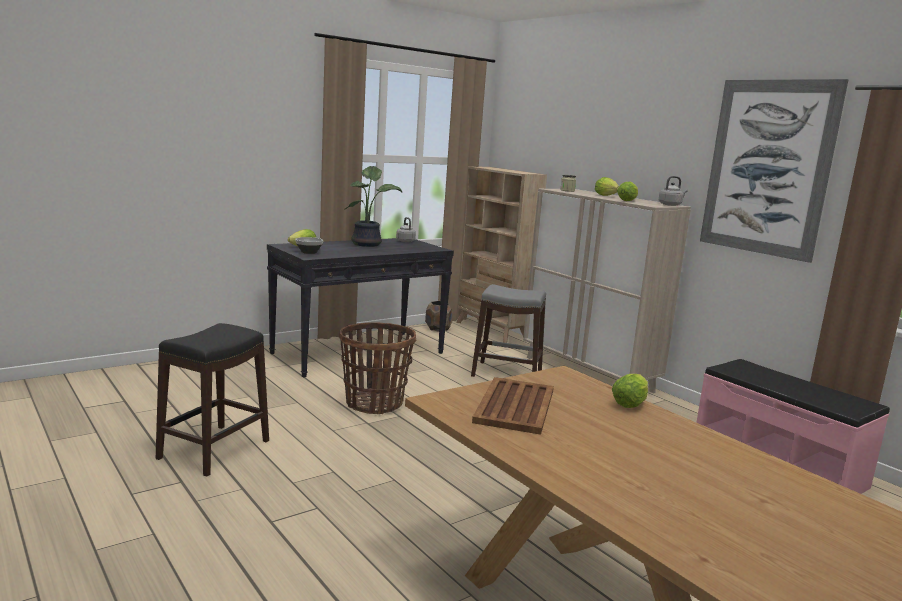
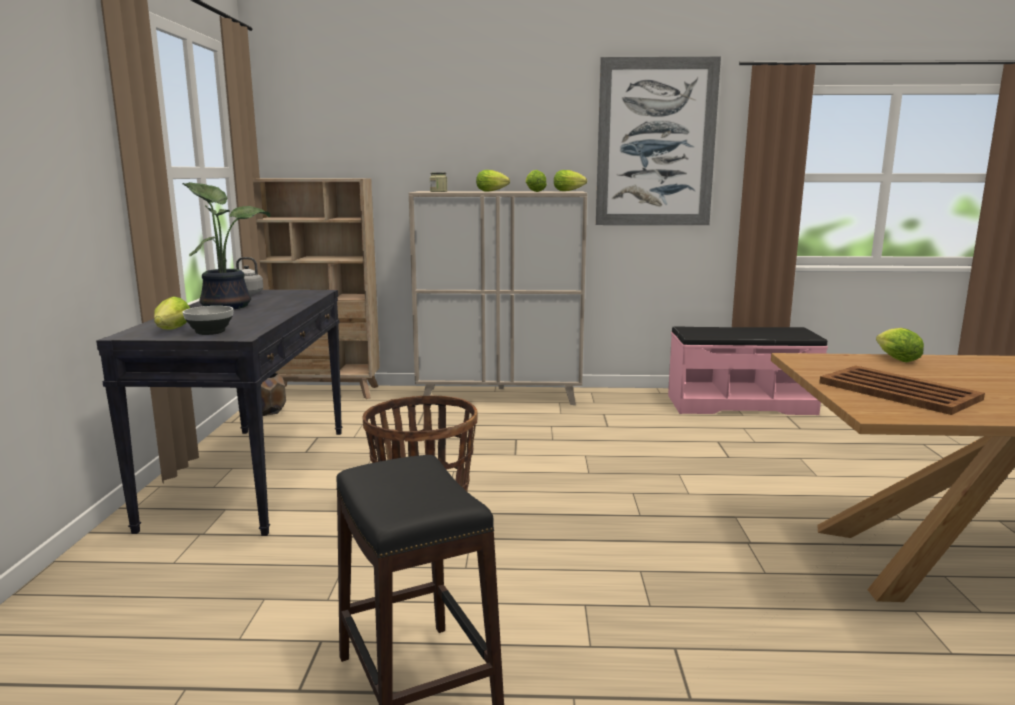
camera: 50 degrees left, 0 degrees up
(506, 373) = (446, 424): grey stool -> none
(671, 205) = (570, 191): grey kettle -> lettuce

